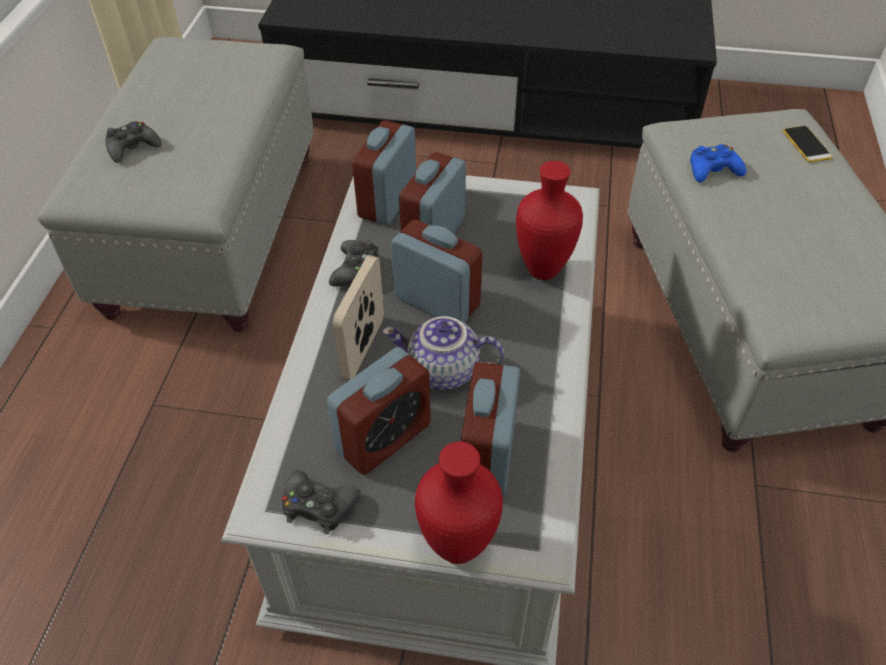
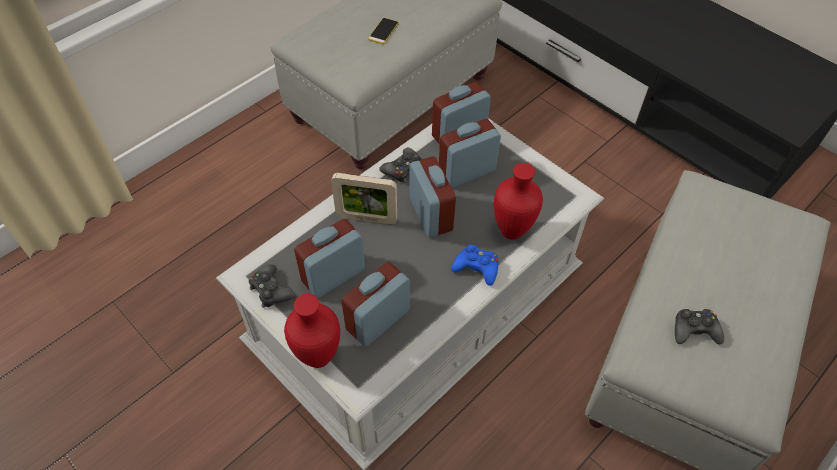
camera: 35 degrees right, 5 degrees up
(133, 147) = (346, 26): black game controller -> black game controller (694, 330)
(363, 348) = (366, 218): picture frame -> picture frame turned 135 degrees counterclockwise
(383, 438) = (333, 275): alarm clock -> alarm clock turned 150 degrees clockwise
(442, 372) = (396, 258): teapot -> none
(713, 170) = (698, 228): blue game controller -> blue game controller (476, 268)
(806, 144) = (793, 247): phone -> phone (383, 31)

